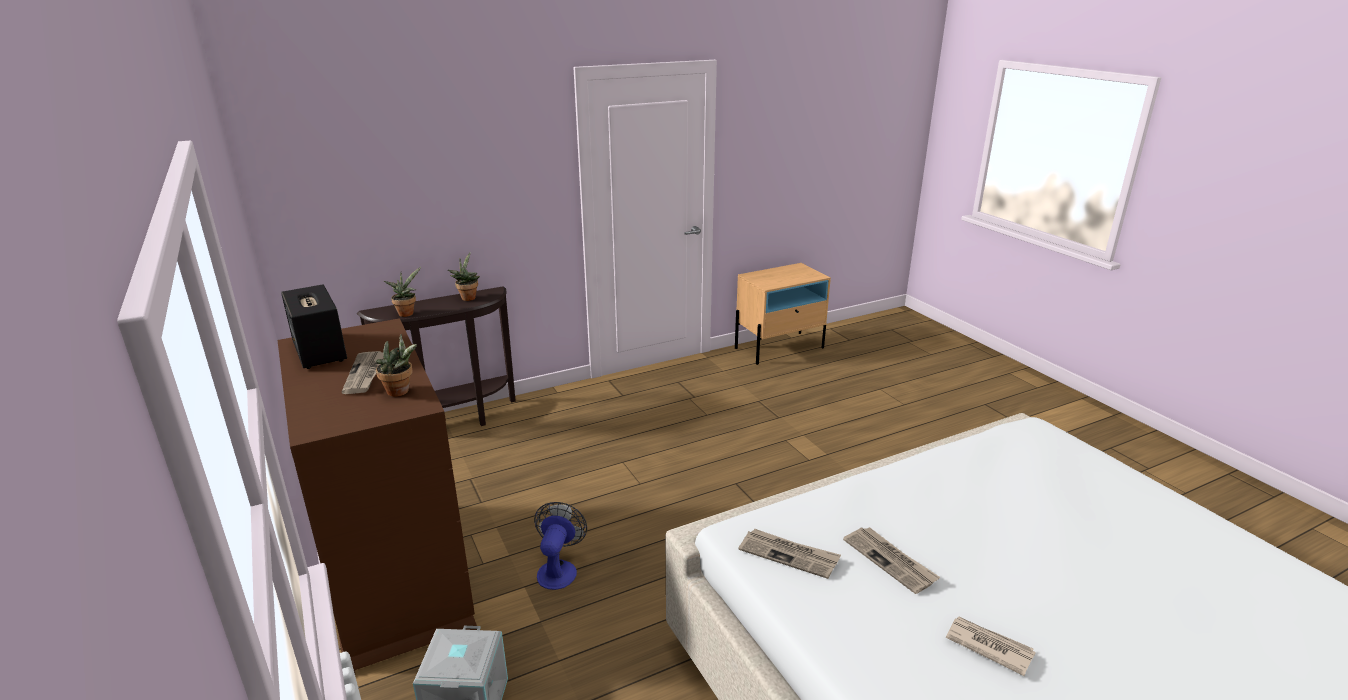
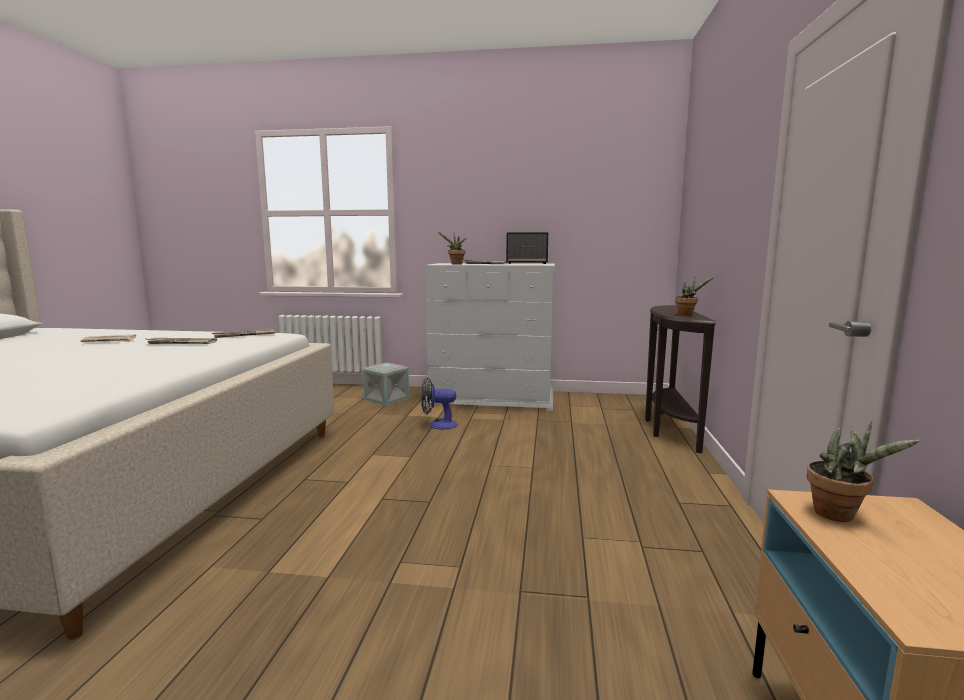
camera: 125 degrees right, 15 degrees down
(394, 577) = (492, 398): brown dresser -> white dresser
(407, 313) = (662, 308): potted plant -> potted plant (840, 515)
(558, 569) = (438, 425): fan -> fan turned 135 degrees clockwise

